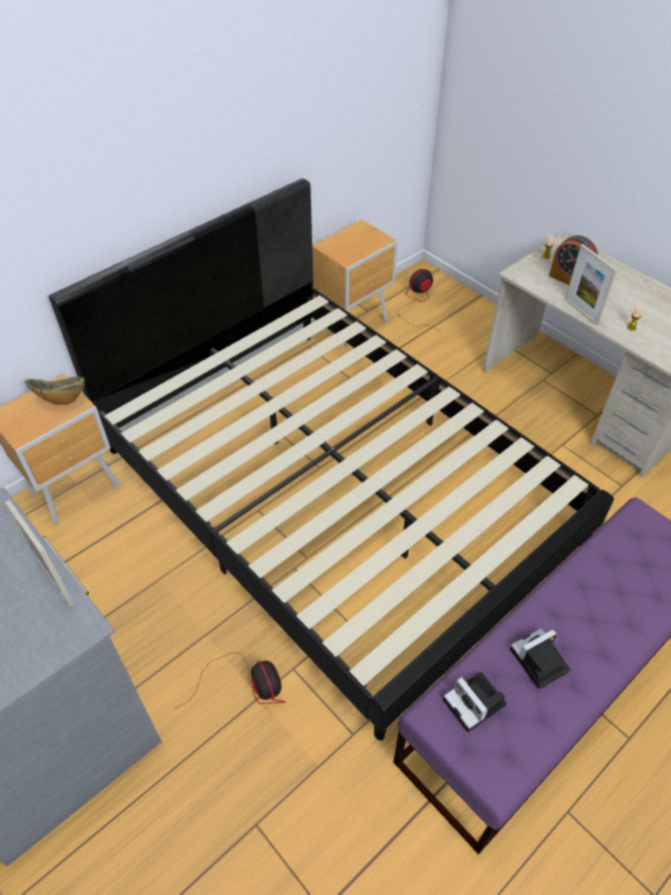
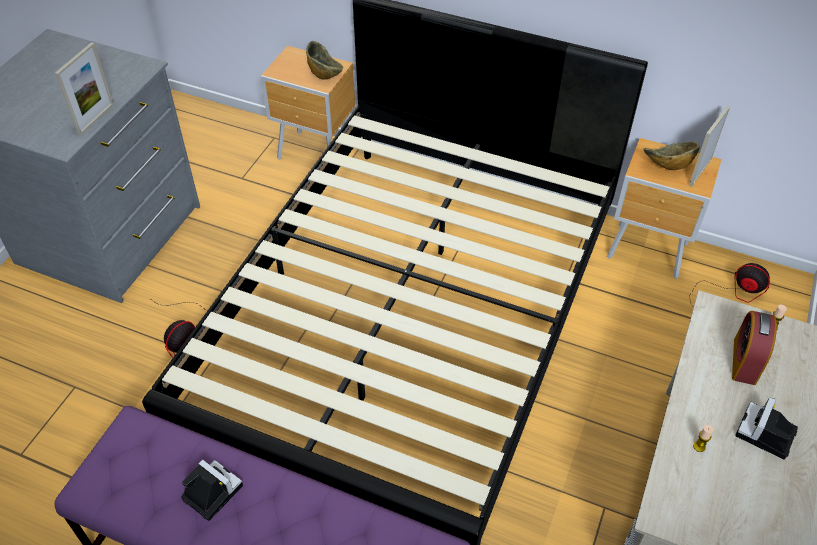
camera: 65 degrees right, 0 degrees up
(351, 245) = (667, 166): none -> bowl
(476, 704) = (151, 453): camera -> camera (765, 435)
(581, 311) = (689, 387): picture frame -> picture frame (700, 172)

